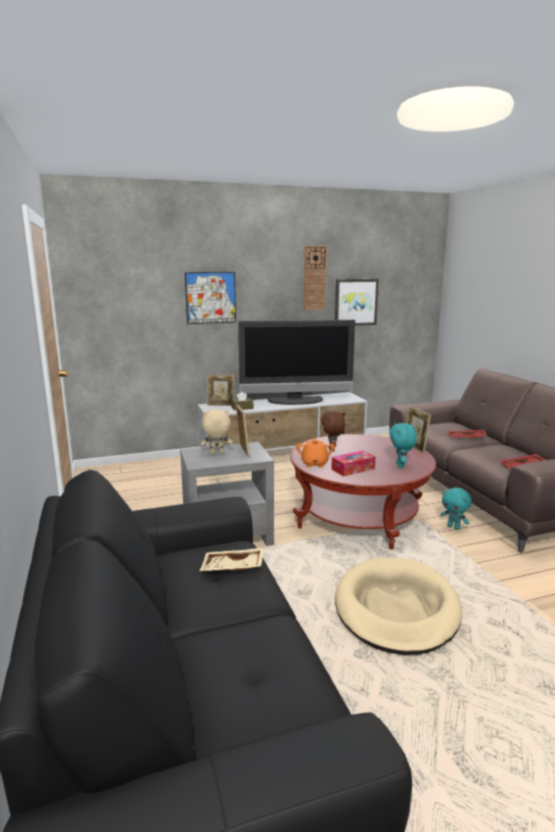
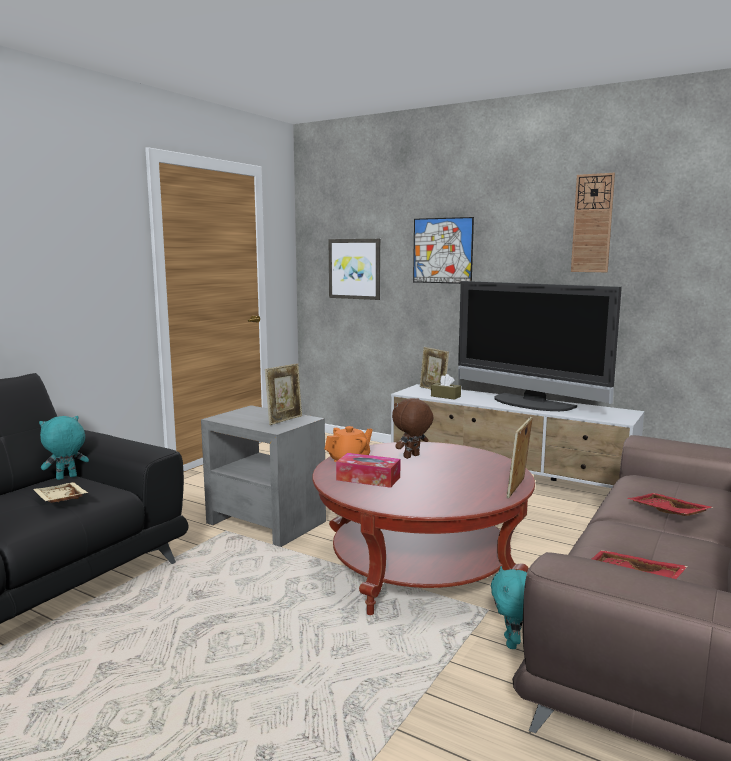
camera: 50 degrees right, 5 degrees down
(216, 453) = (261, 415): beige plush toy -> none
(356, 302) = (667, 263): picture -> picture (355, 269)
(396, 609) = (225, 662): beige dog bed -> none
(401, 465) = (431, 497): turquoise plush toy -> turquoise plush toy (66, 478)

